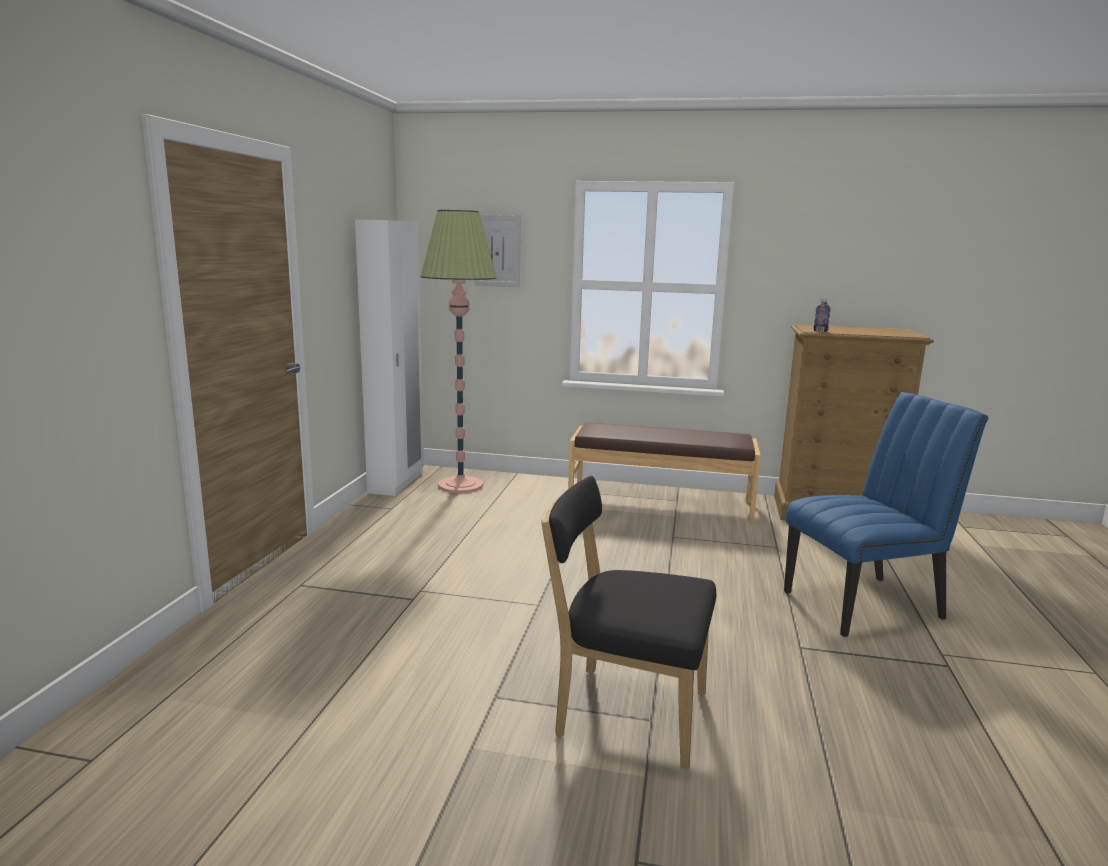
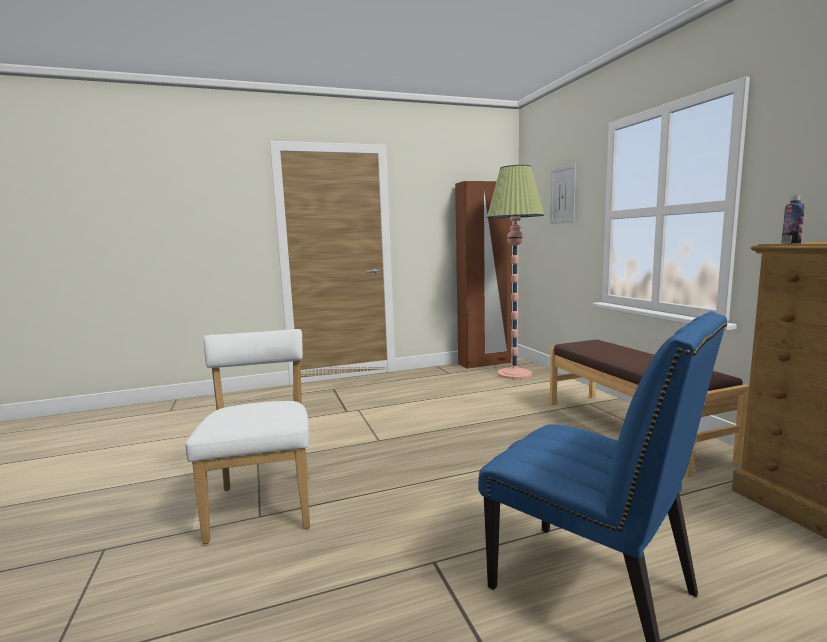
camera: 60 degrees right, 5 degrees down
(397, 483) = (485, 363): white wardrobe -> brown wardrobe
(624, 712) = (264, 504): black chair -> white chair

